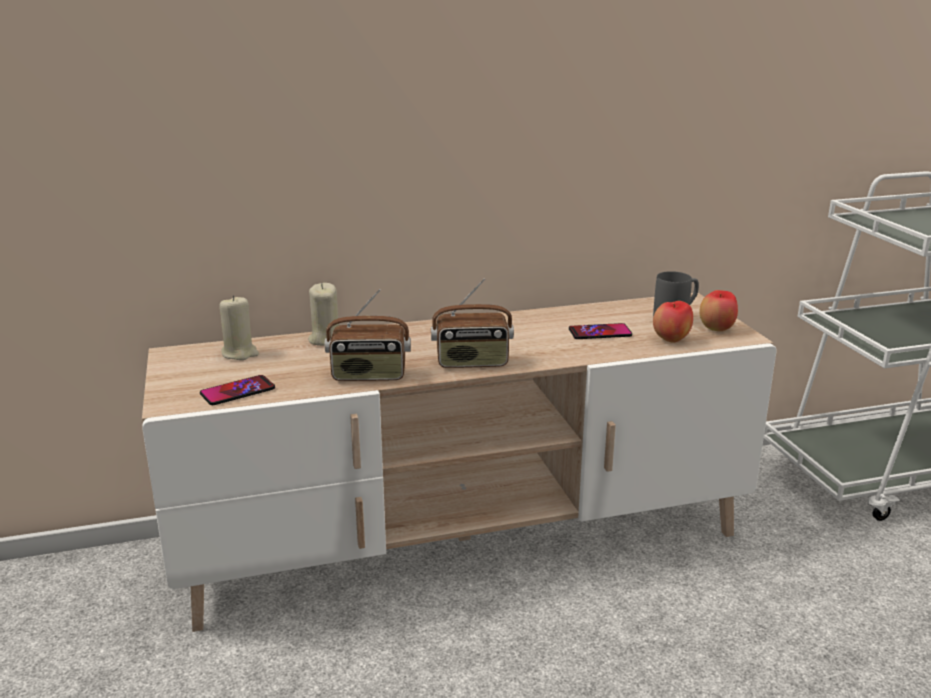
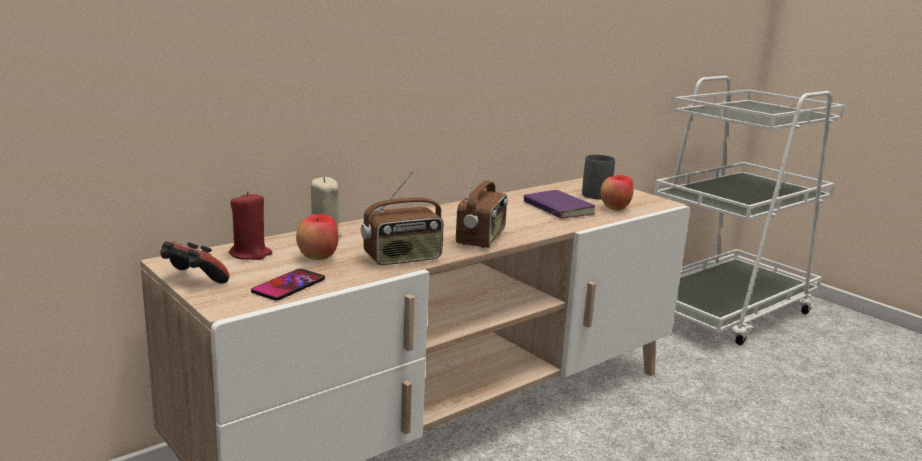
camera: 25 degrees left, 5 degrees down
(167, 375) = (193, 281): none -> game controller
(240, 353) = (250, 254): beige candle -> red candle
(472, 363) = (481, 239): radio -> radio turned 45 degrees counterclockwise
(600, 333) = (556, 209): phone -> purple book
(716, 329) = (637, 199): apple -> apple (318, 258)

